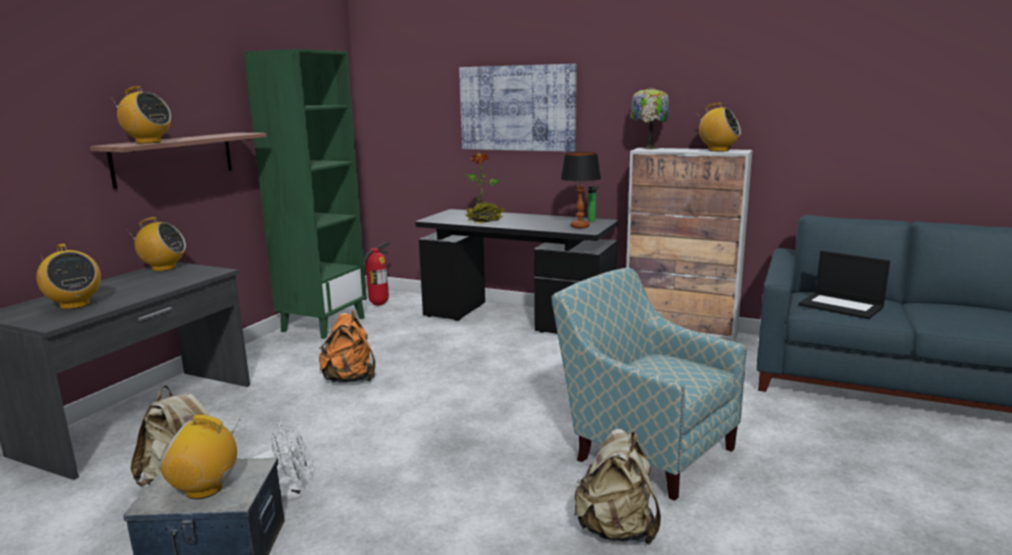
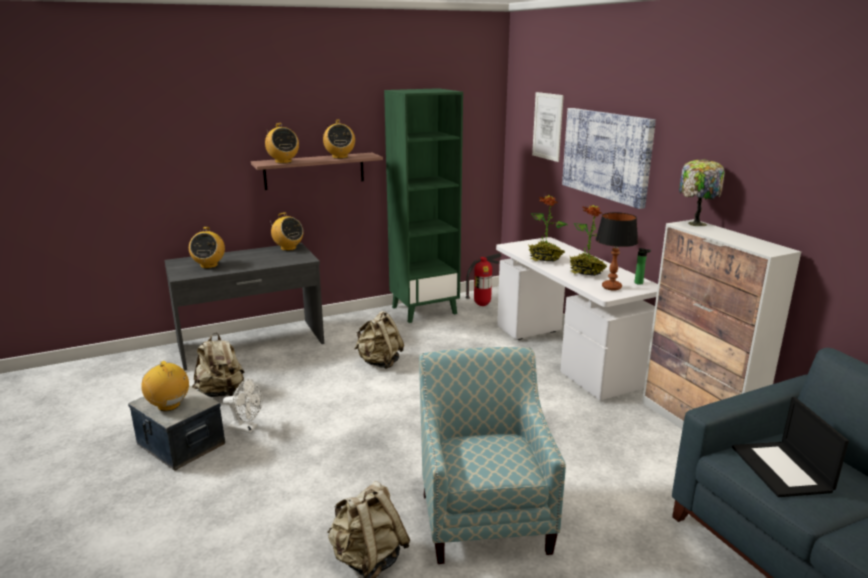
camera: 40 degrees right, 5 degrees up
(350, 379) = (380, 362): orange backpack -> beige backpack
(426, 92) = (547, 126): none -> picture
(517, 318) = (566, 354): black desk -> white desk
(539, 223) = (586, 273): none -> potted plant
(718, 150) = (752, 244): radio -> radio (339, 157)

